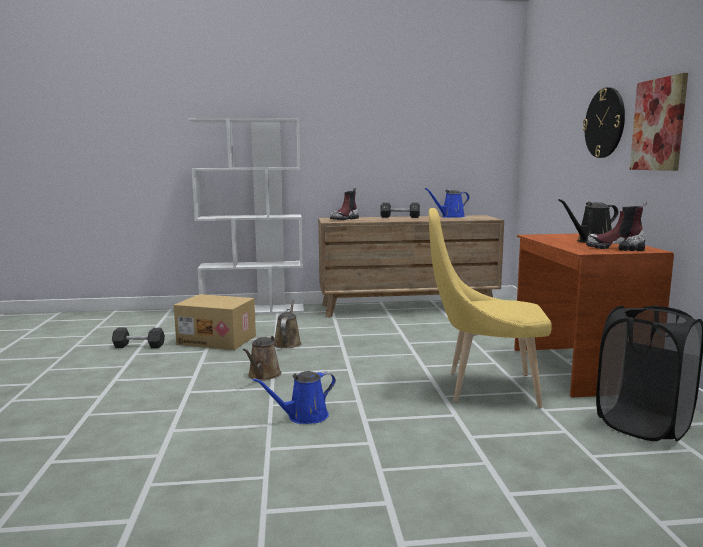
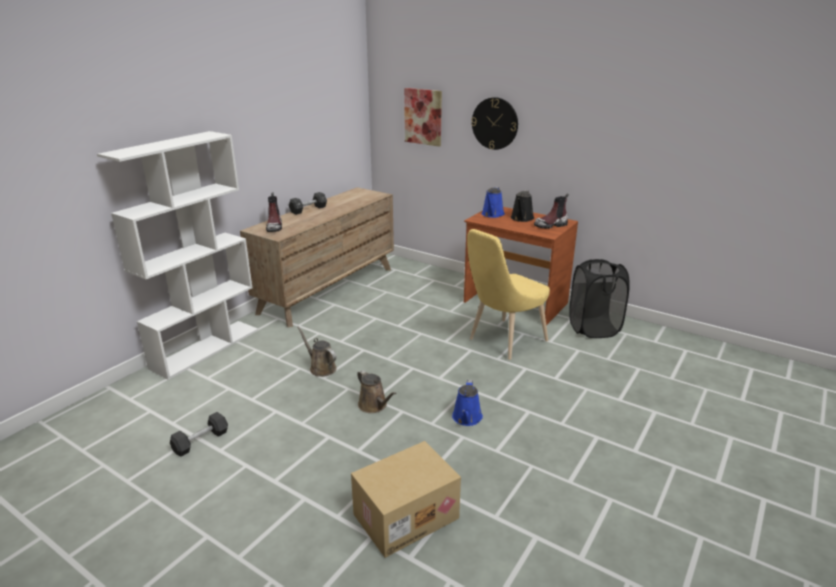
camera: 50 degrees left, 15 degrees up
(218, 340) = (257, 395): cardboard box -> cardboard box (406, 515)
(450, 217) = (343, 198): blue watering can -> blue watering can (492, 214)
(659, 124) = (554, 136): picture -> picture (423, 116)

